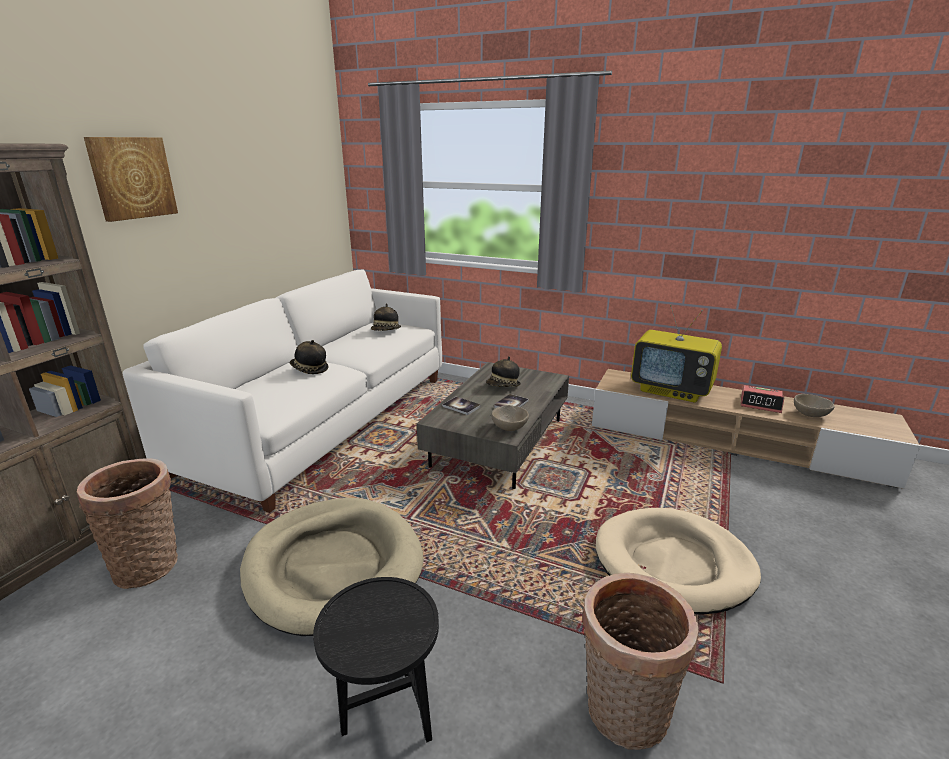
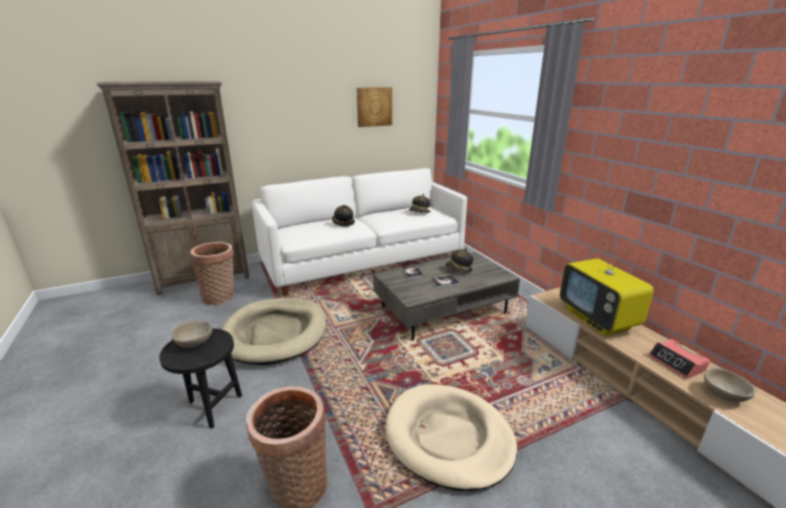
camera: 40 degrees right, 0 degrees up
(132, 178) = (276, 99): picture -> picture (374, 107)
(509, 428) = (420, 295): beige bowl -> beige bowl (194, 343)

